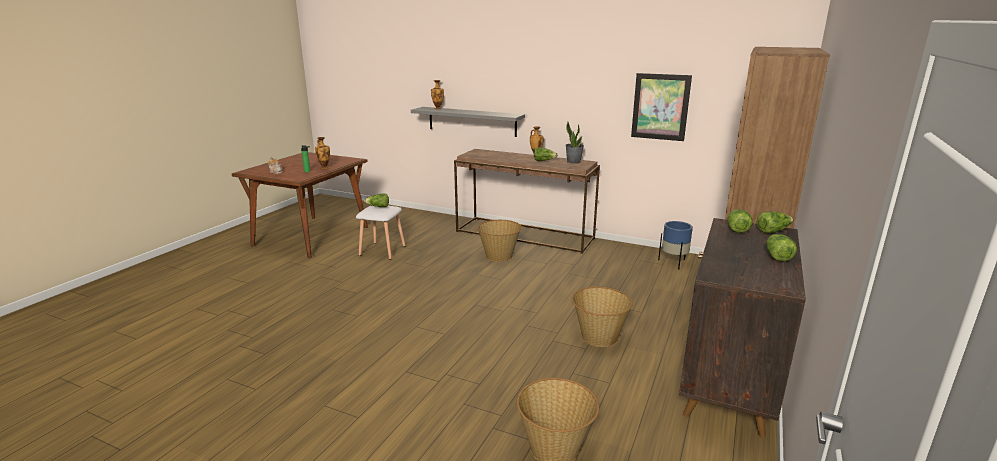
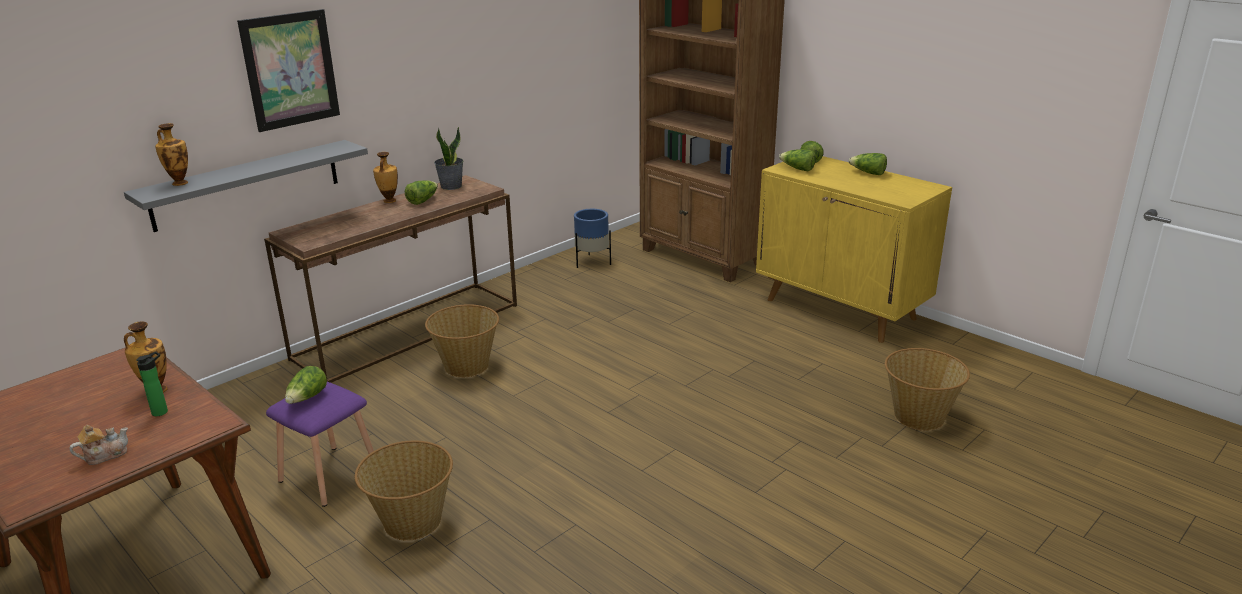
camera: 70 degrees left, 5 degrees up
(382, 251) = (331, 475): white stool -> purple stool
(598, 337) = (734, 347): basket -> basket (411, 522)
(660, 107) = (520, 74): picture -> picture (290, 70)
(728, 384) = (841, 309): brown cabinet -> yellow cabinet

